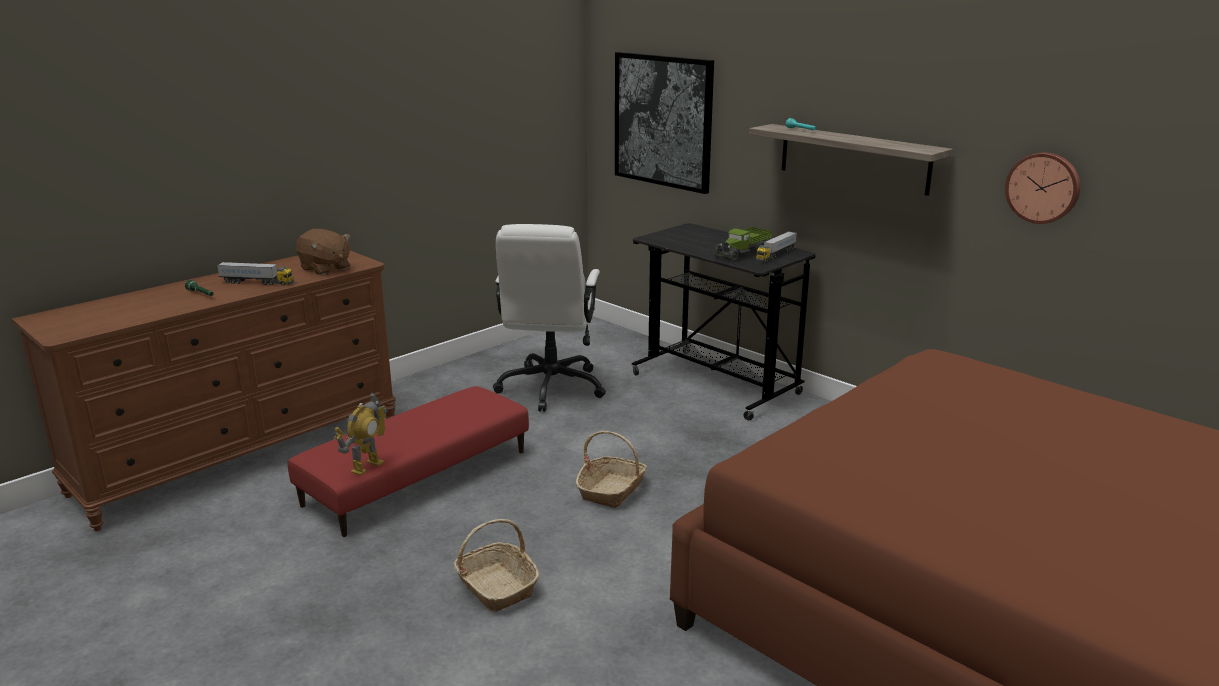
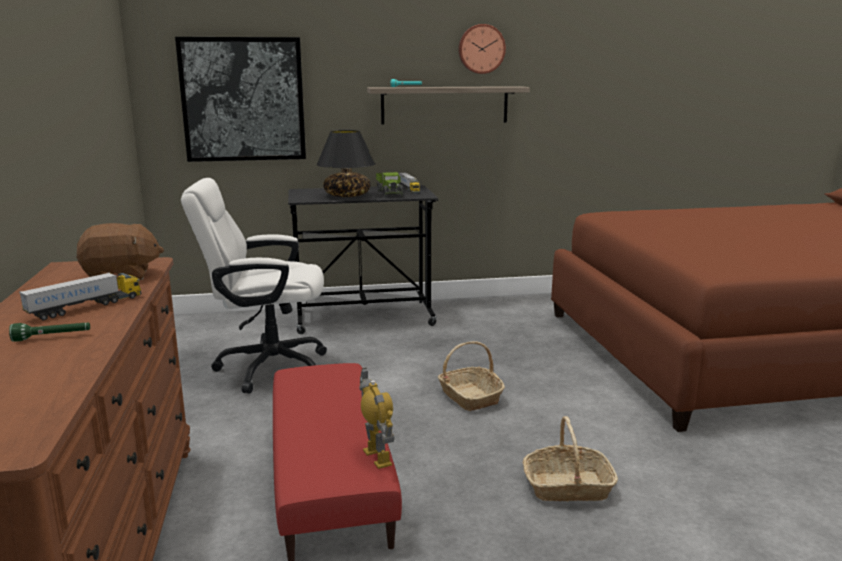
camera: 55 degrees left, 5 degrees down
(550, 390) = (266, 369): white office chair -> white office chair turned 135 degrees clockwise
(698, 245) = (347, 195): none -> black table lamp
(1043, 187) = (581, 103): wall clock -> wall clock (481, 49)

